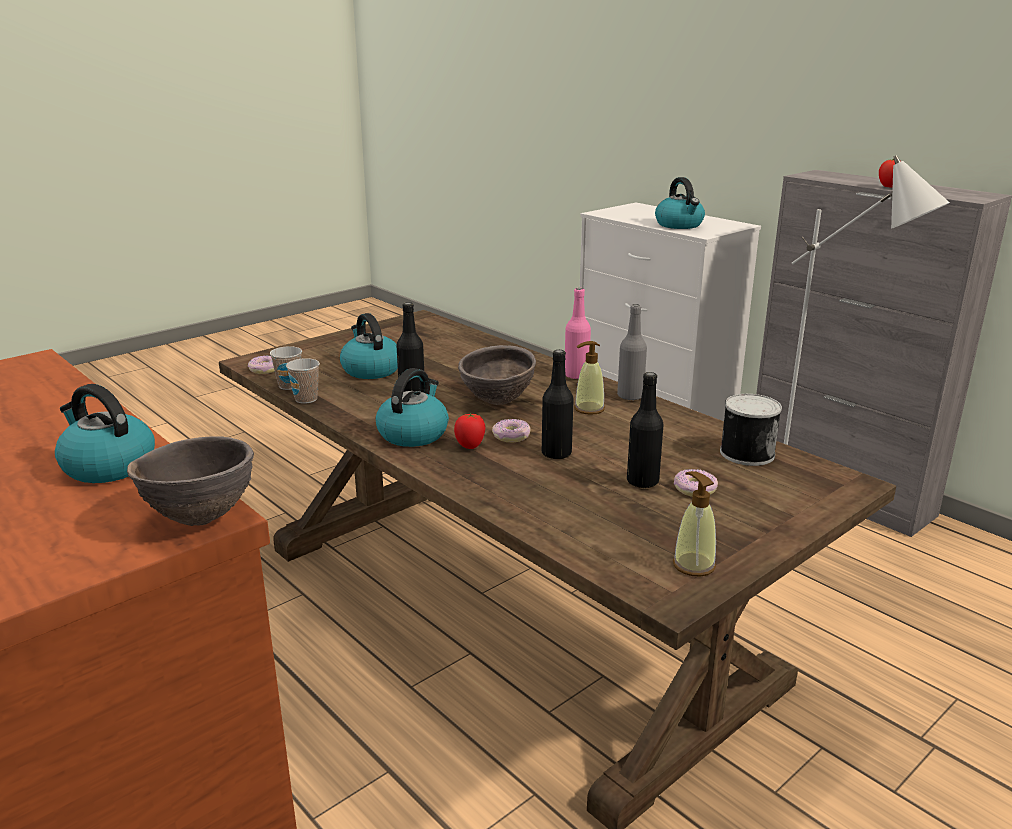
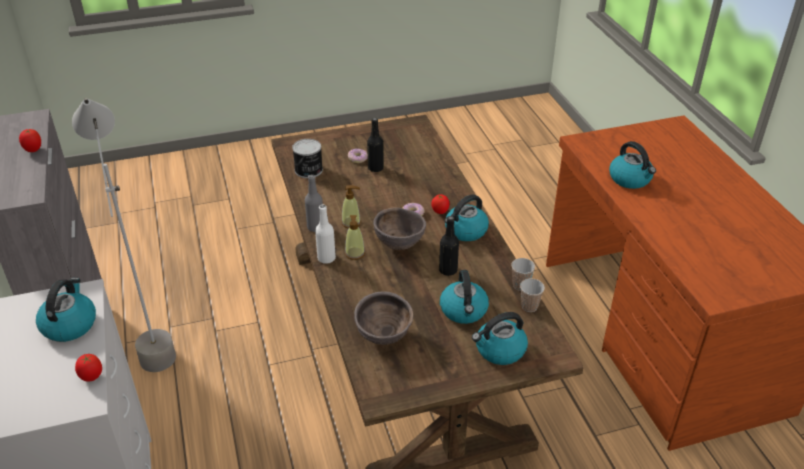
camera: 155 degrees left, 15 degrees up
(201, 518) = (585, 142): brown bowl -> brown bowl (383, 337)
(264, 370) = (545, 337): donut -> none
(316, 354) = (499, 350): none -> kettle
(556, 453) = (399, 195): black bottle -> none
(576, 375) = (326, 258): pink bottle -> white bottle
(616, 217) = (92, 377): none -> tomato
(693, 565) = (396, 130): soap dispenser -> soap dispenser (355, 254)

